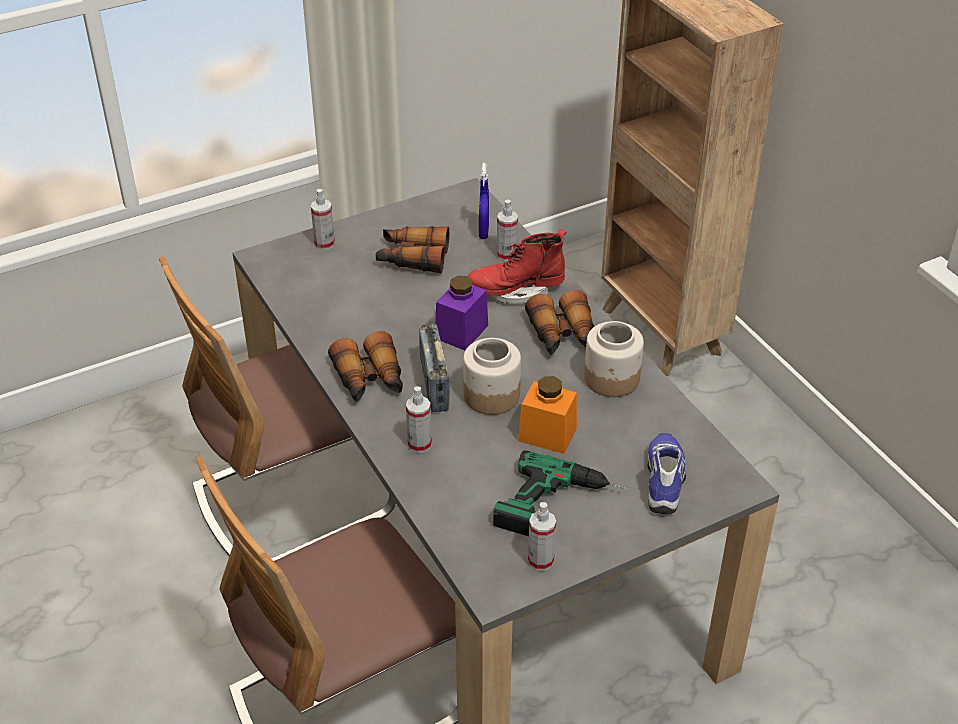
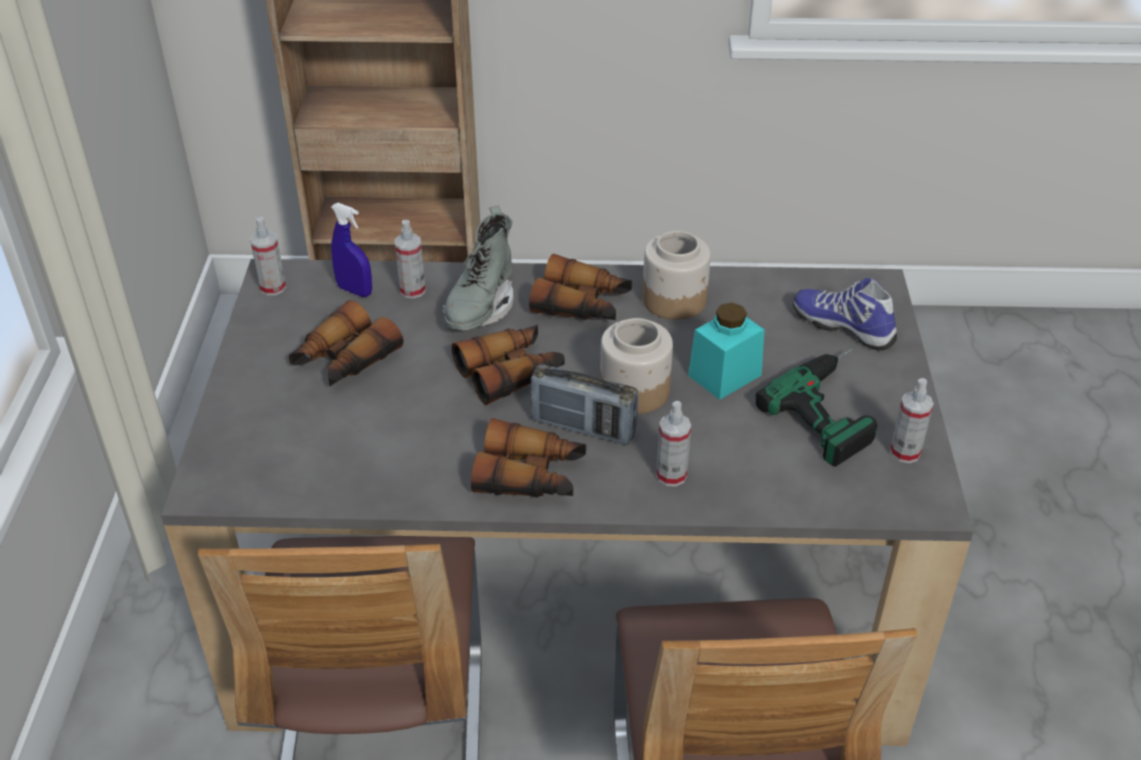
camera: 60 degrees left, 0 degrees up
(324, 243) = (238, 422): spray bottle -> spray bottle (273, 287)
(461, 332) = (511, 372): purple jar -> binoculars
(515, 291) = (480, 308): red boot -> grey boot
(547, 434) = (724, 375): orange jar -> turquoise jar

